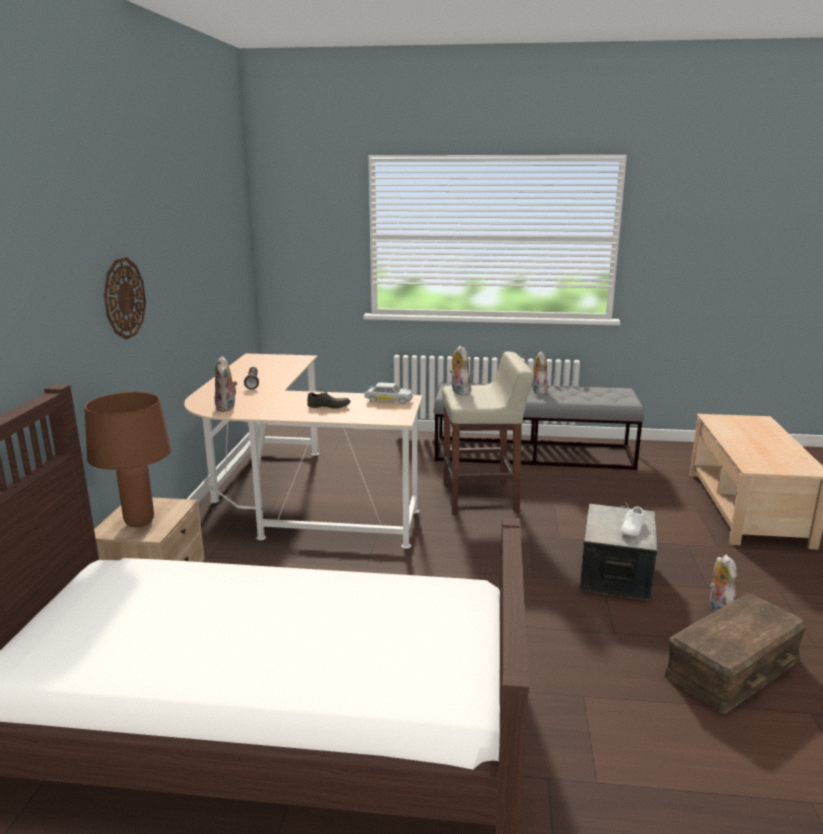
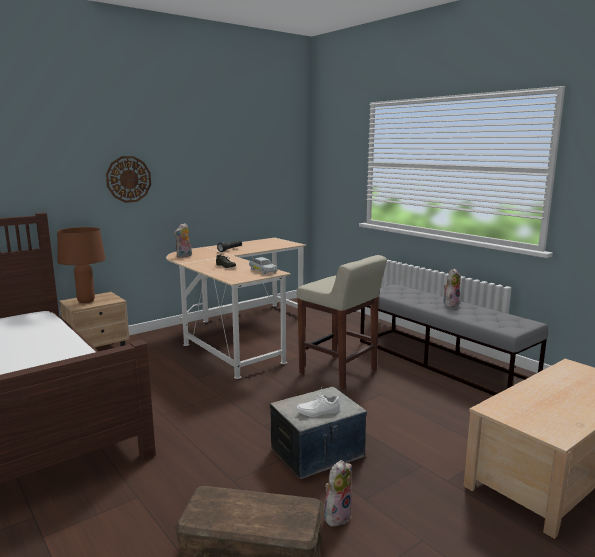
camera: 45 degrees right, 5 degrees down
(459, 392) = (330, 279): plush toy -> none

